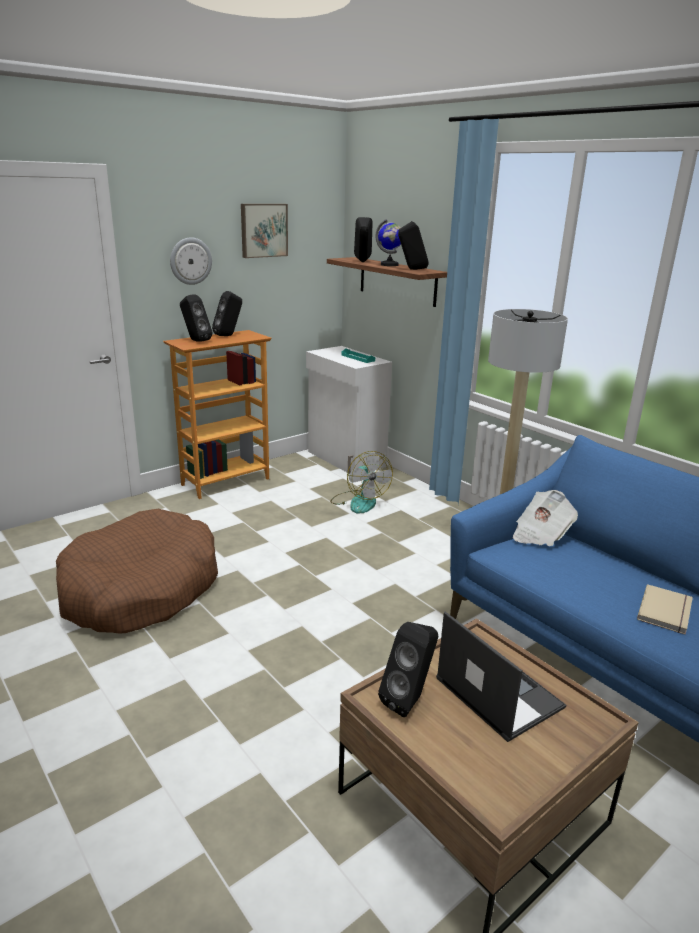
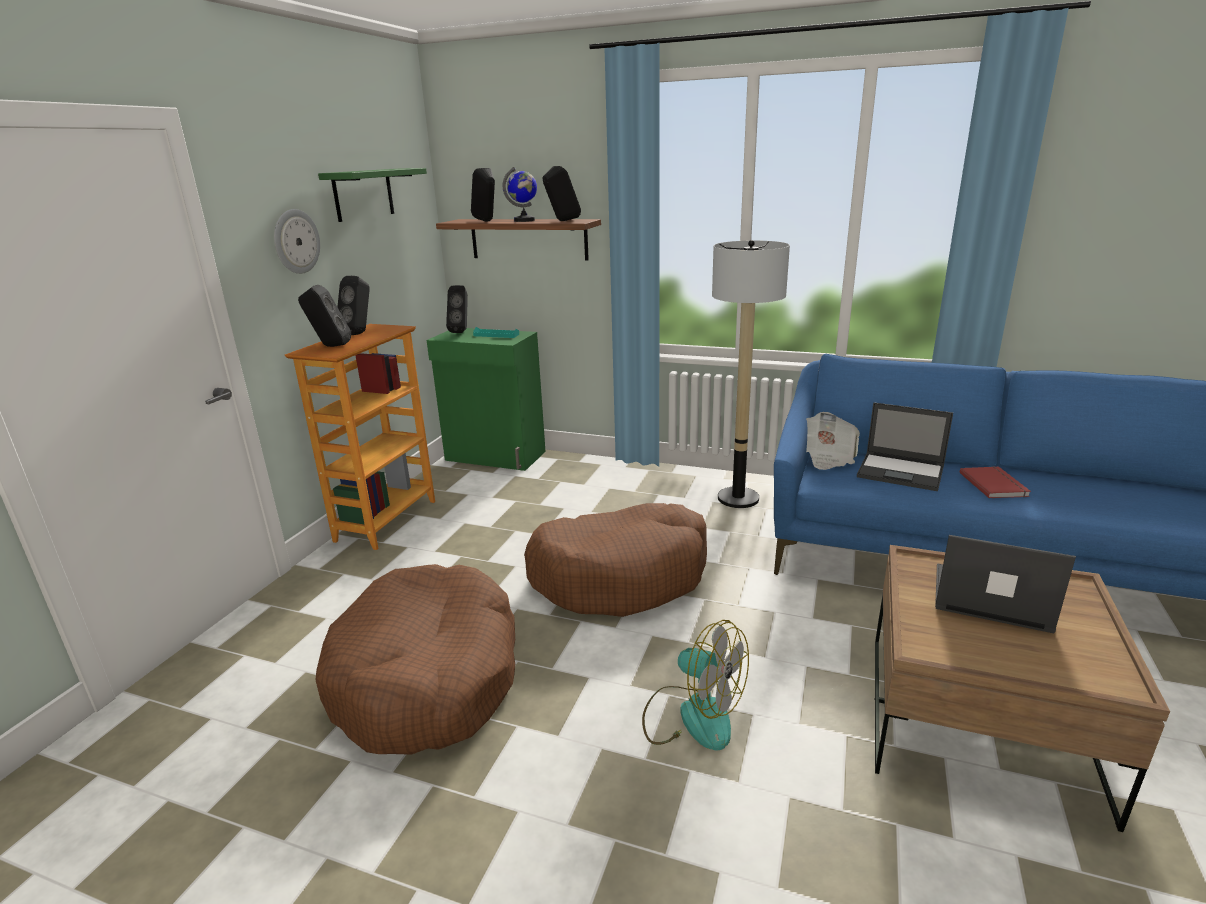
camera: 30 degrees left, 0 degrees up
(263, 230) = (363, 194): picture -> green shelf
(331, 576) = (621, 575): none -> brown dog bed
(345, 459) = (495, 456): white cabinet -> green cabinet
(359, 501) = (560, 493): fan -> fan (692, 715)
(409, 700) = (946, 638): black speaker -> black speaker (462, 331)
(587, 568) = (901, 472): none -> laptop
(667, 611) = (995, 484): beige book -> red book

